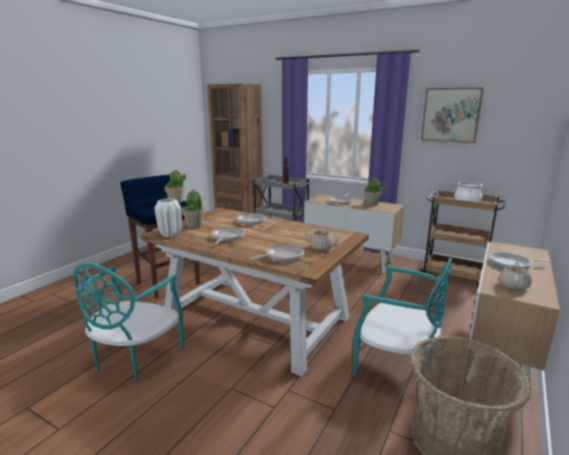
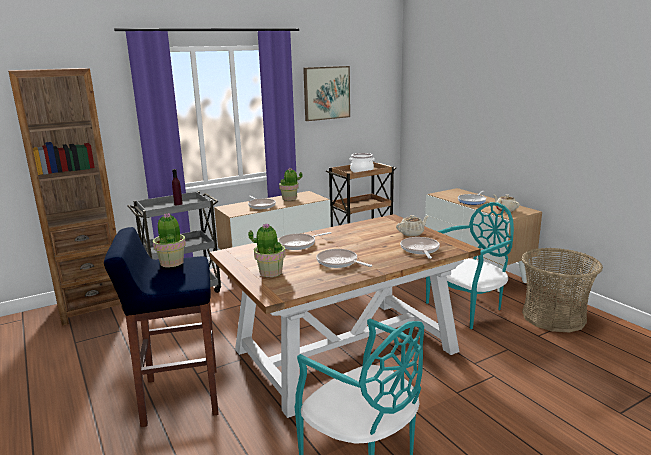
camera: 60 degrees left, 0 degrees up
(170, 235) = (291, 289): white vase -> none

